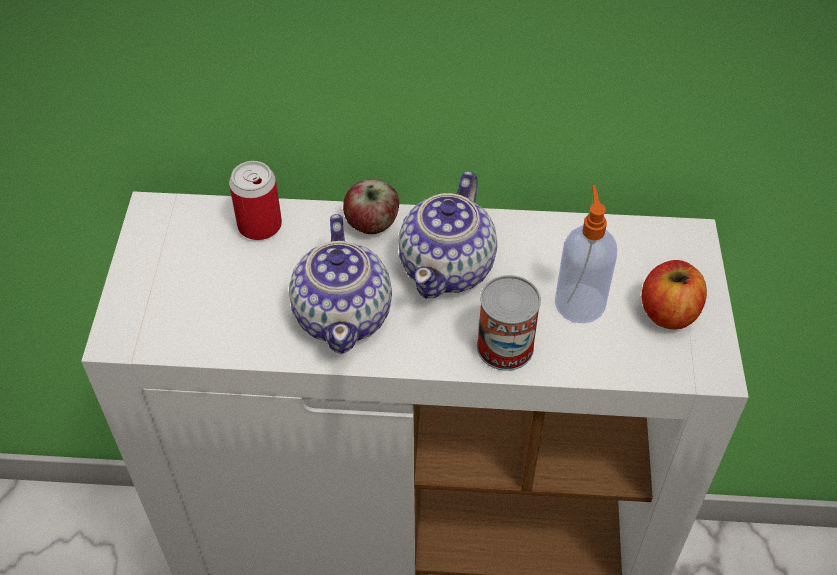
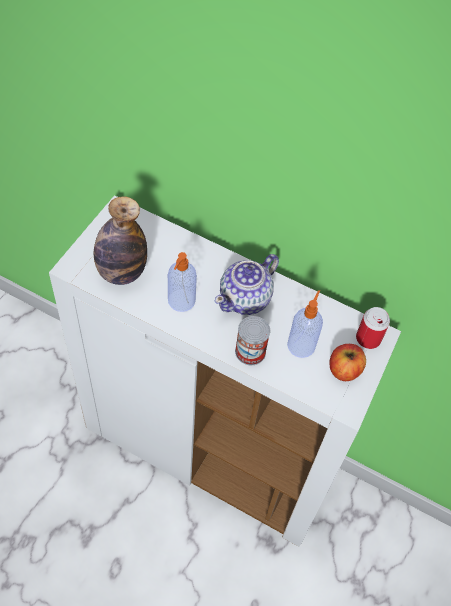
camera: 20 degrees right, 5 degrees up
(214, 308) = (121, 272): none -> bottle
(259, 225) = (165, 238): can -> can (368, 338)
(344, 314) = (181, 301): teapot -> soap dispenser
(372, 224) = (220, 260): apple -> none

